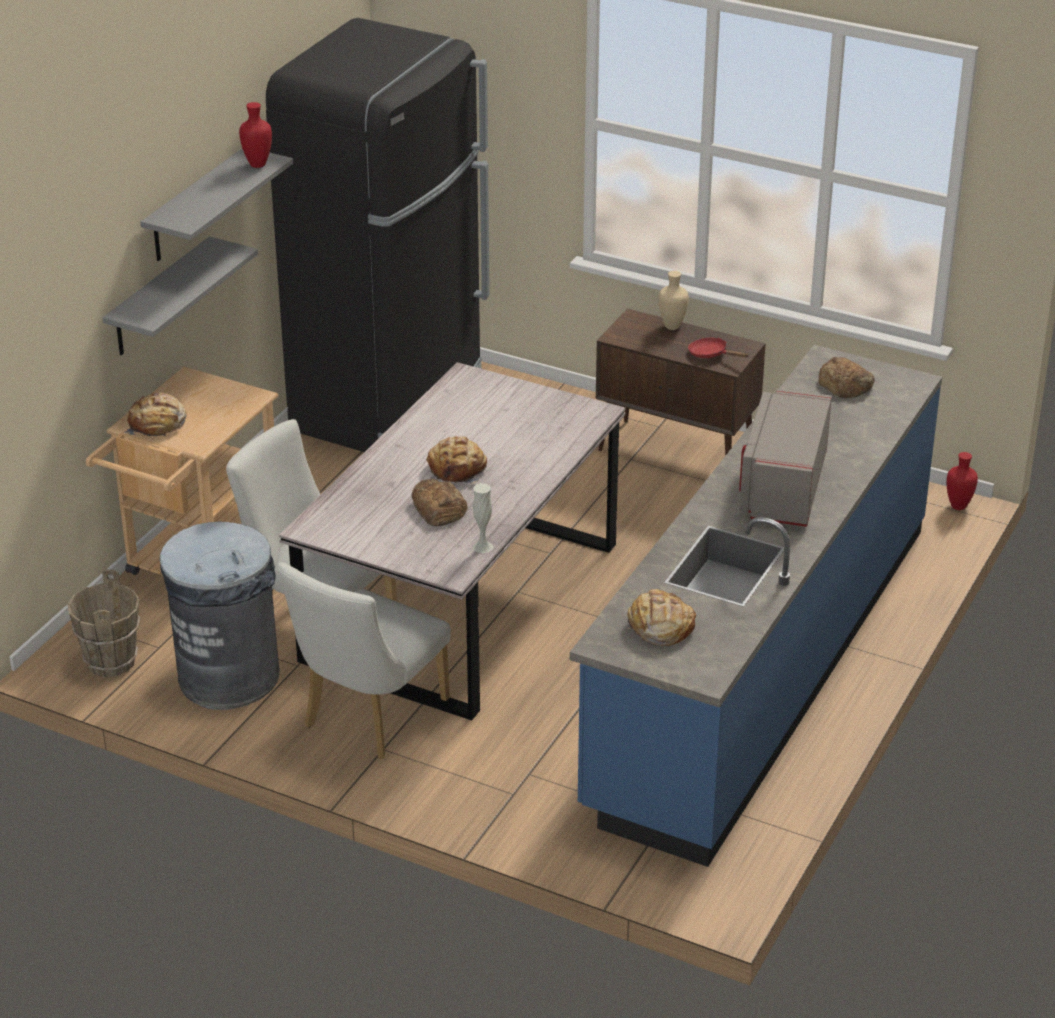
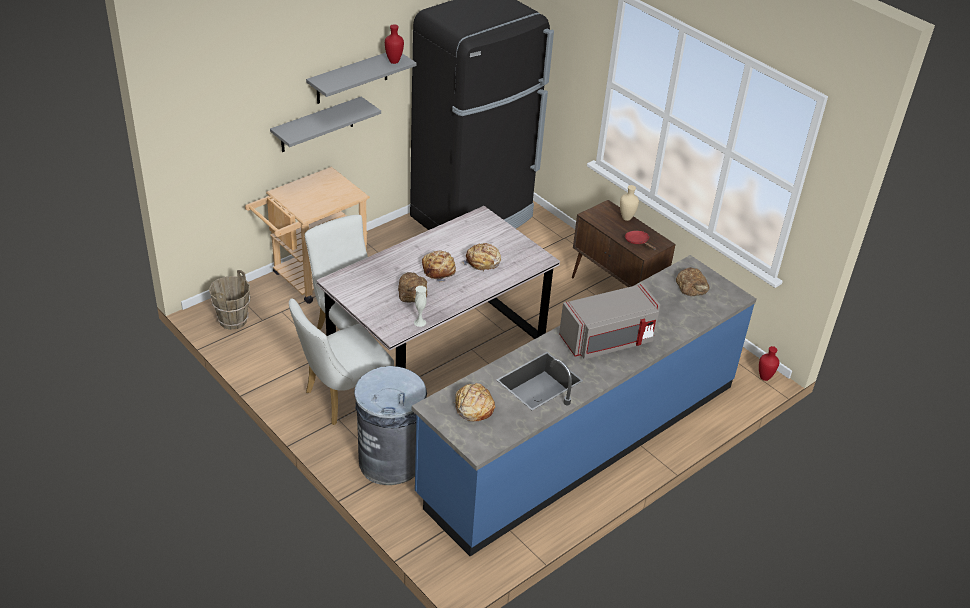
camera: 20 degrees right, 5 degrees up
(157, 425) = (293, 196): bread -> bread (482, 262)
(229, 676) = (286, 349): grey trash can -> grey trash can (391, 460)
(782, 486) = (608, 340): grey microwave -> grey microwave turned 150 degrees counterclockwise

